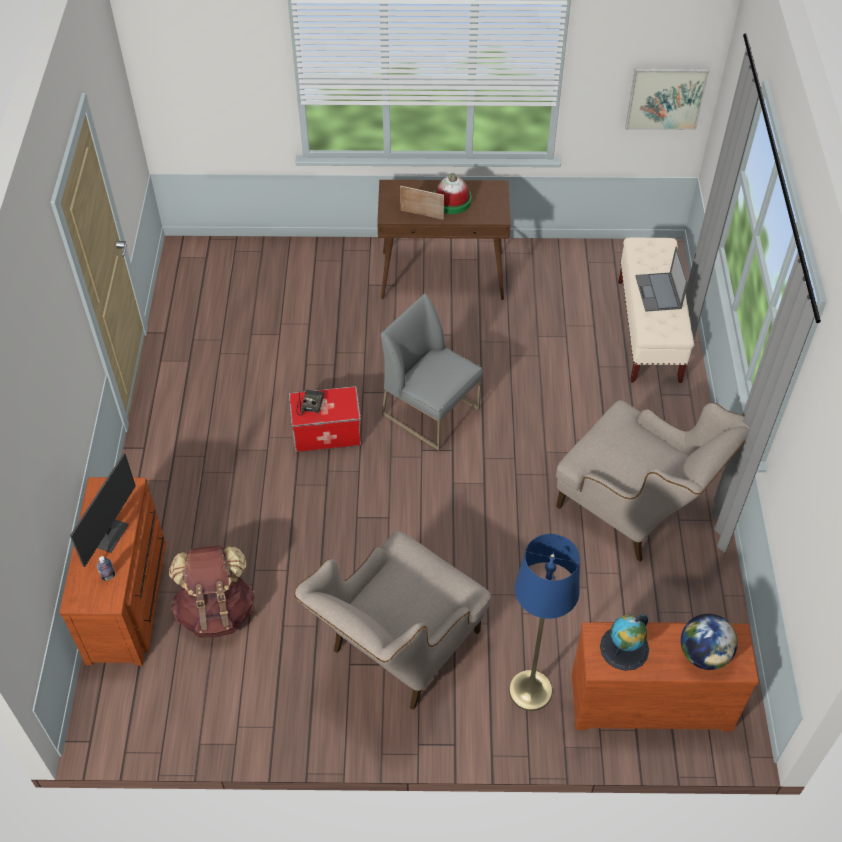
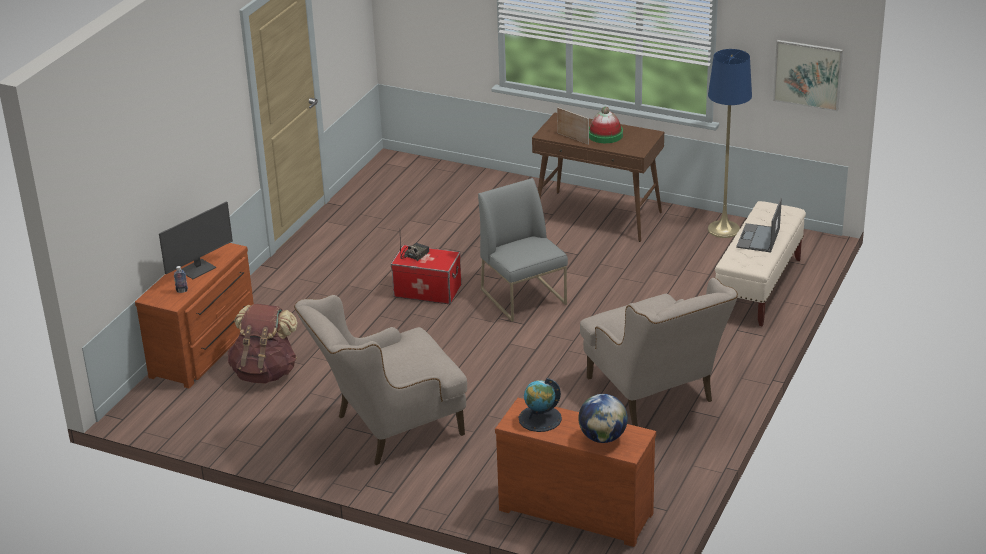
camera: 25 degrees right, 20 degrees down
(530, 690) = (479, 478): blue floor lamp -> blue floor lamp (723, 229)

